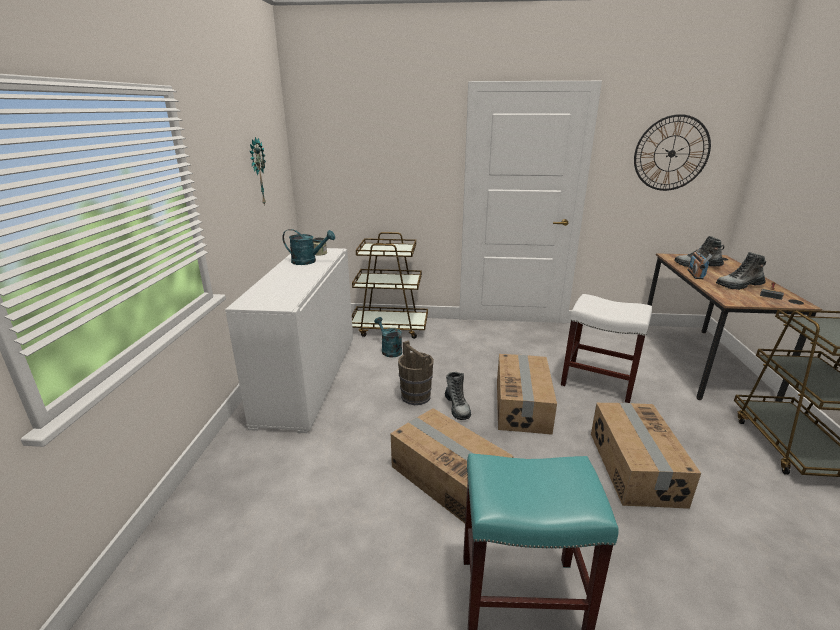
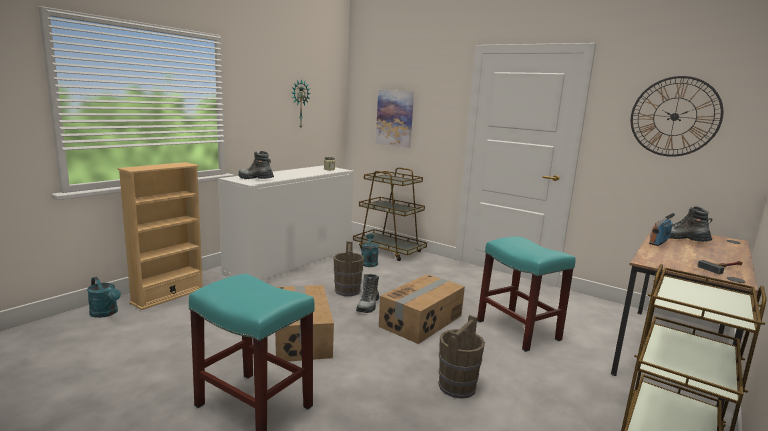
camera: 30 degrees right, 10 degrees down
(221, 495) = (168, 296): none -> beige bookcase
(308, 261) = (312, 171): turquoise watering can -> turquoise watering can (106, 313)
(367, 173) = (395, 118): none -> picture
(597, 383) = (517, 330): white stool -> turquoise stool
(634, 467) = (457, 387): cardboard box -> brown bucket
(739, 286) = (692, 257): boot -> boot (255, 179)

